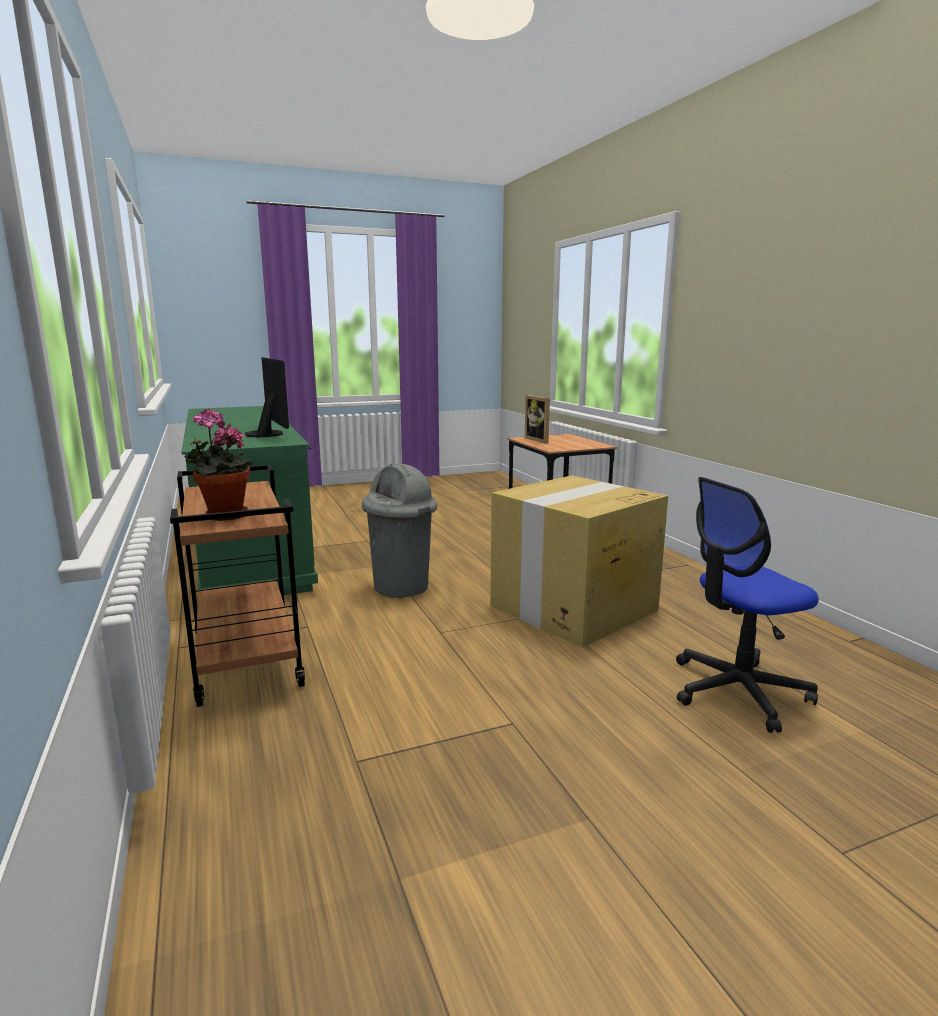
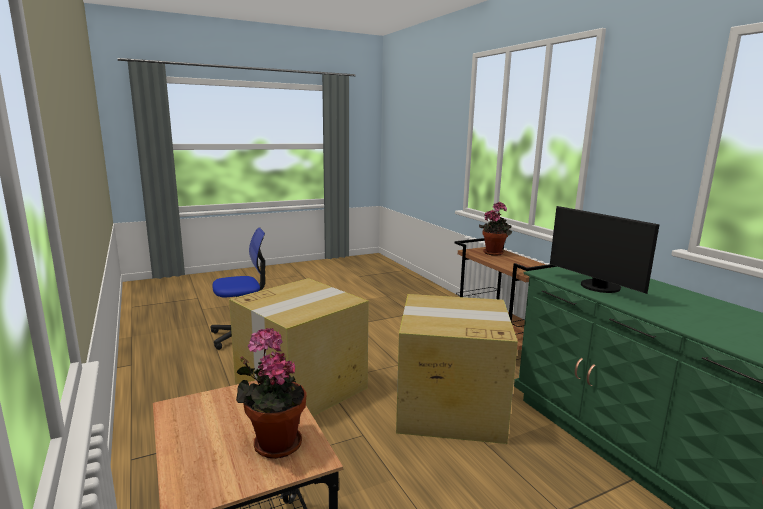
camera: 175 degrees right, 0 degrees up
(402, 587) = (448, 407): grey trash can -> cardboard box
(540, 440) = (274, 443): picture frame -> potted plant

